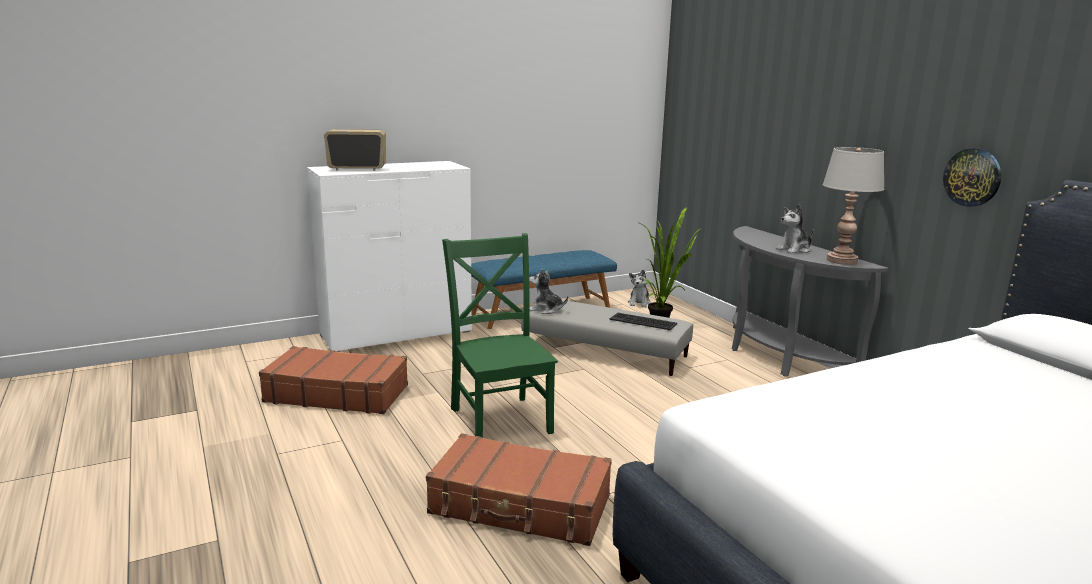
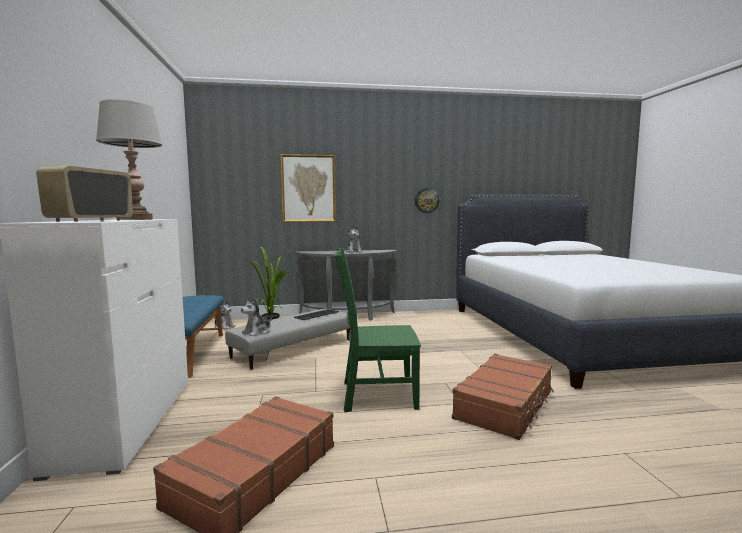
camera: 70 degrees left, 10 degrees down
(778, 126) = (308, 188): none -> picture
(842, 260) = (380, 250): grey table lamp -> grey table lamp (136, 219)

